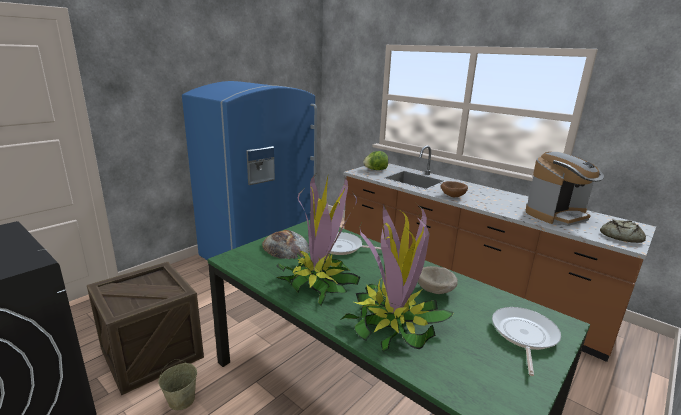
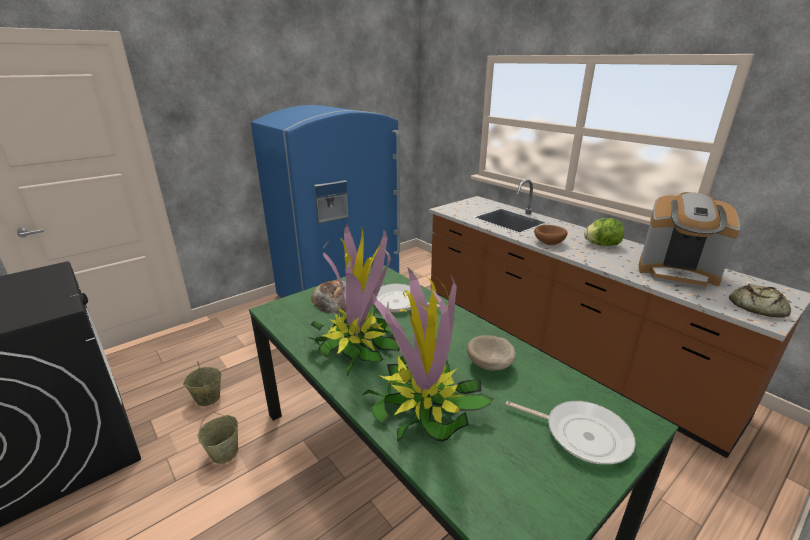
camera: 10 degrees right, 5 degrees up
(152, 353) = (207, 398): crate -> beige bucket
(375, 170) = (467, 207): lettuce -> lettuce (601, 245)
(523, 335) = (582, 434): frying pan -> frying pan turned 90 degrees clockwise
(557, 215) = (676, 273): coffee machine -> coffee machine turned 45 degrees clockwise

